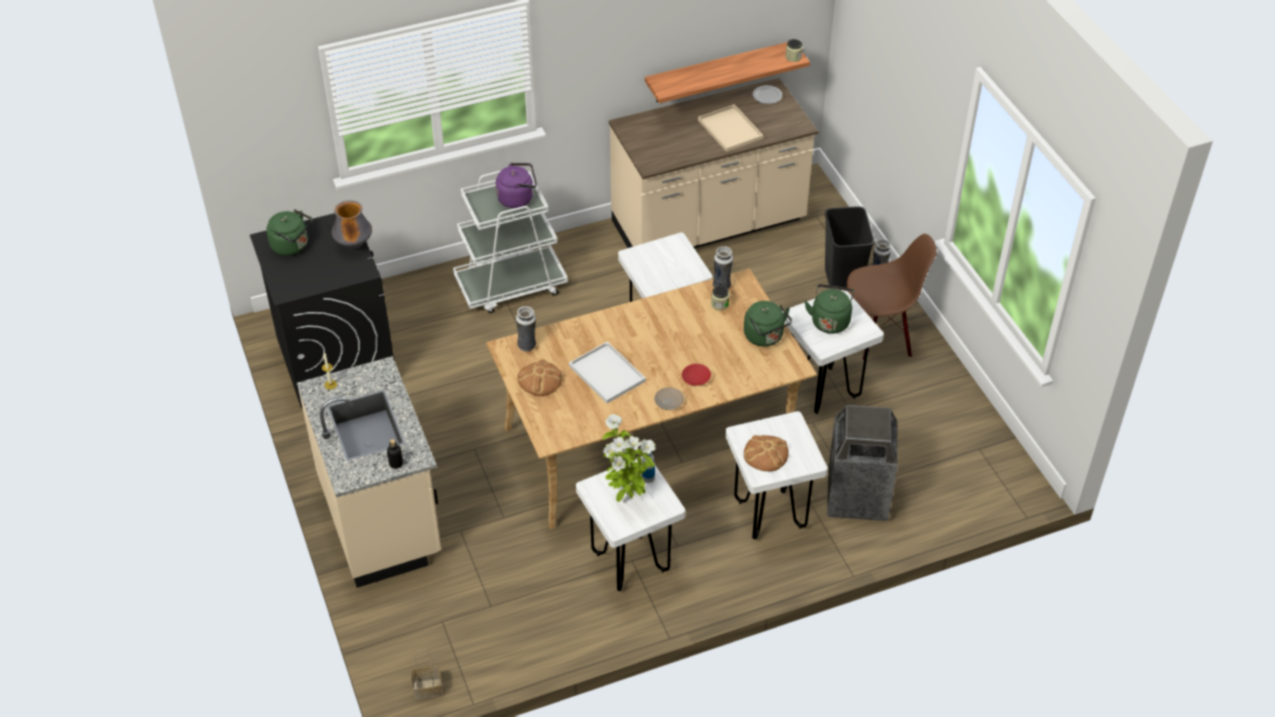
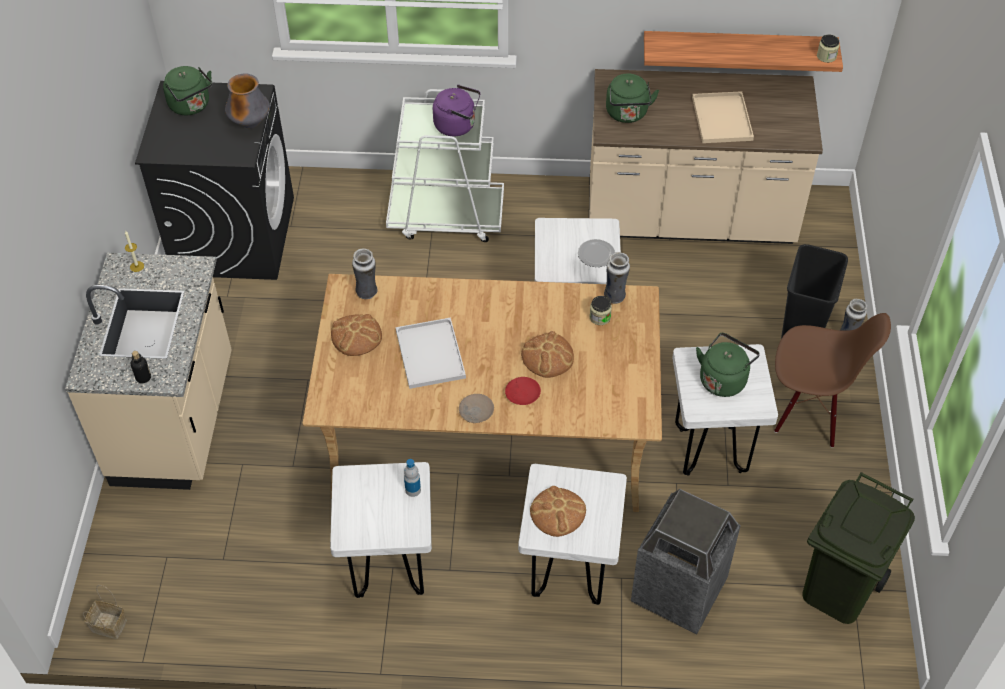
camera: 25 degrees right, 5 degrees up
(626, 496) = (377, 502): potted plant -> none
(698, 345) = (548, 356): none -> bread
(765, 337) = (628, 374): green kettle -> green kettle (627, 114)
(767, 95) = (786, 92): plate -> plate (596, 254)
(968, 453) = (837, 589): none -> green trash can

